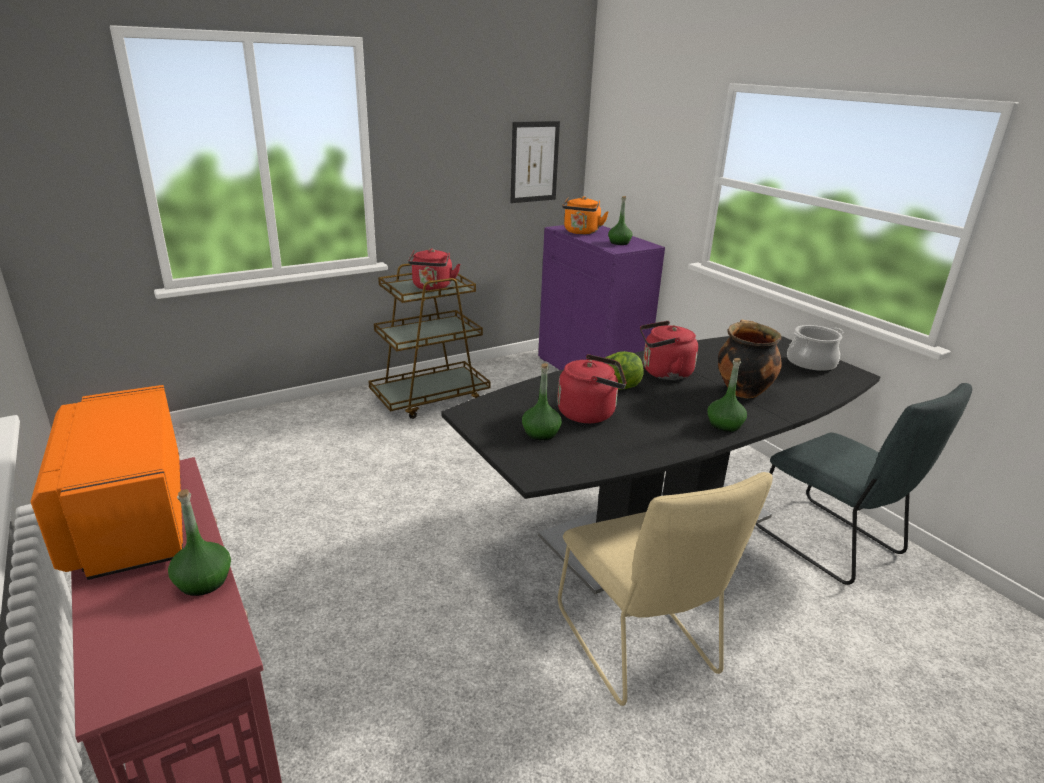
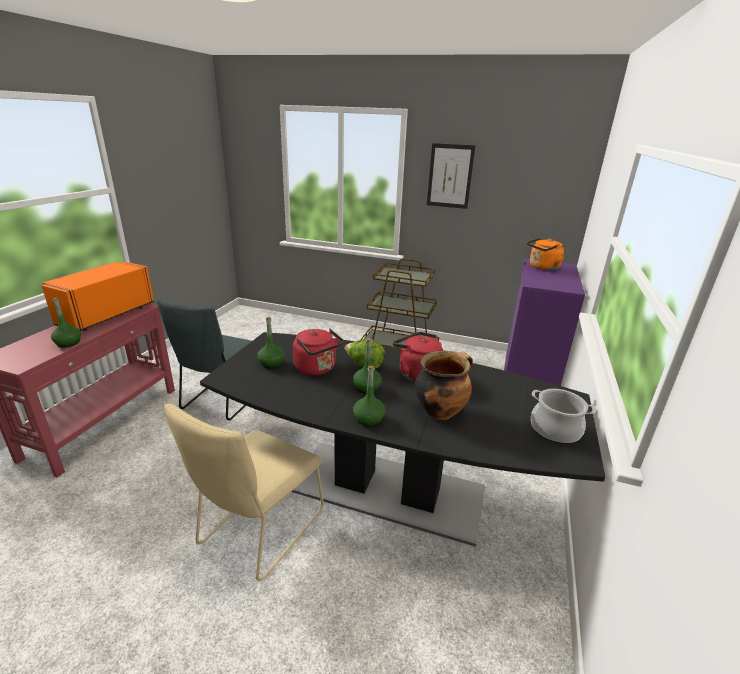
camera: 50 degrees right, 0 degrees up
(432, 287) = (406, 277): red kettle -> none
(534, 162) = (533, 206): picture -> picture (450, 176)
(619, 243) = (551, 281): green bottle -> green bottle (366, 388)
(831, 543) = (489, 602): grey chair -> grey chair (222, 400)

